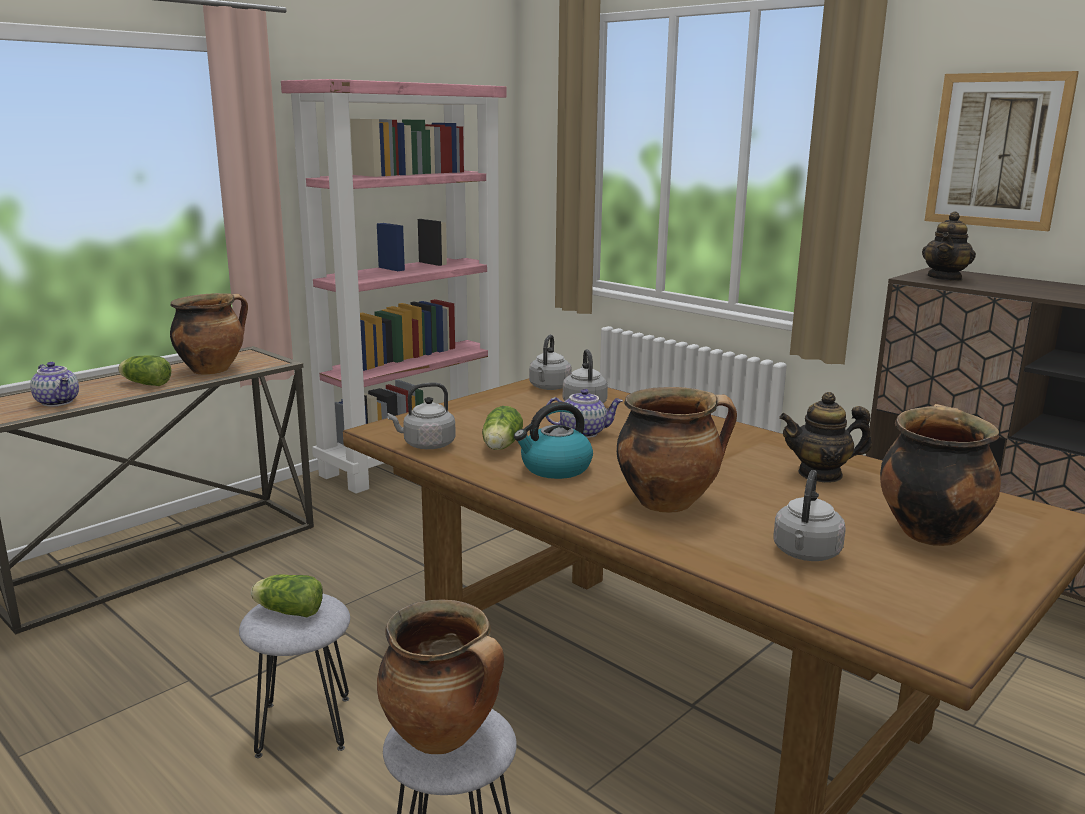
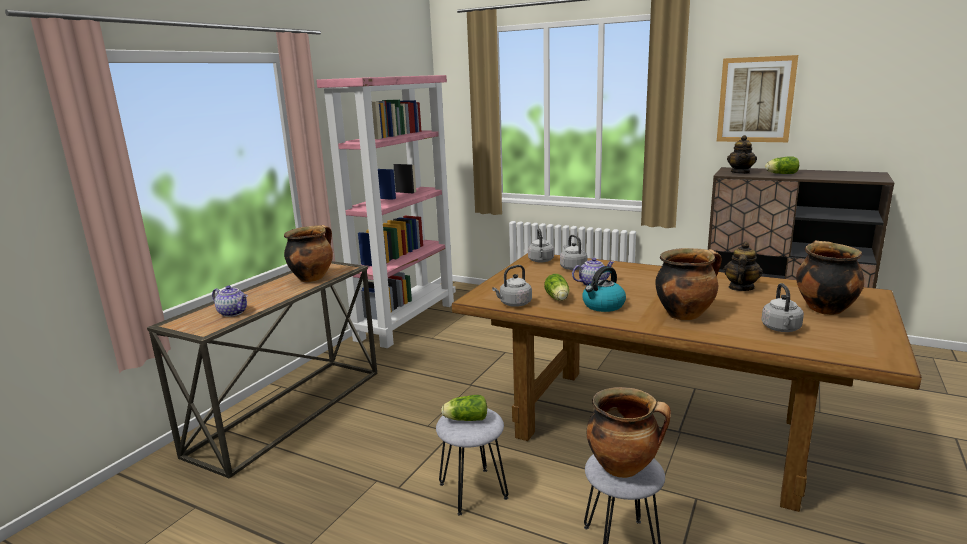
camera: 15 degrees left, 0 degrees up
(145, 383) = (278, 293): lettuce -> lettuce (780, 174)
(820, 474) = (740, 288): teapot -> teapot turned 135 degrees clockwise

